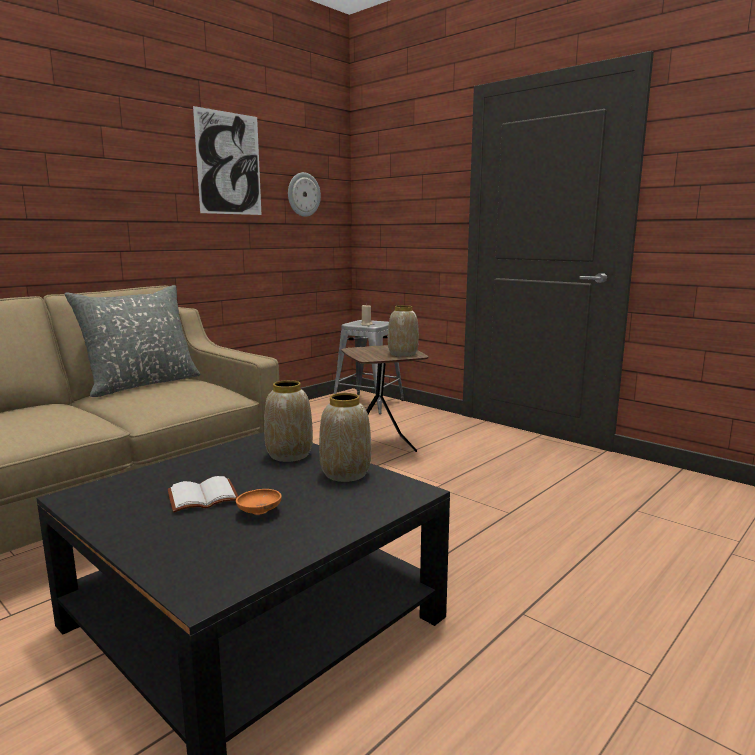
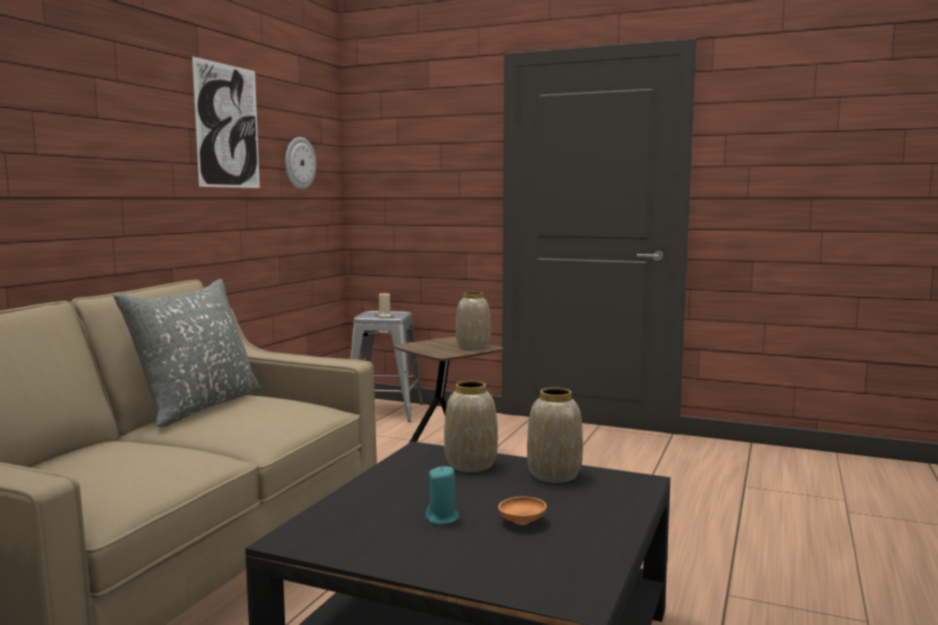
camera: 20 degrees left, 5 degrees down
(202, 498) = (442, 518): white book -> turquoise candle

